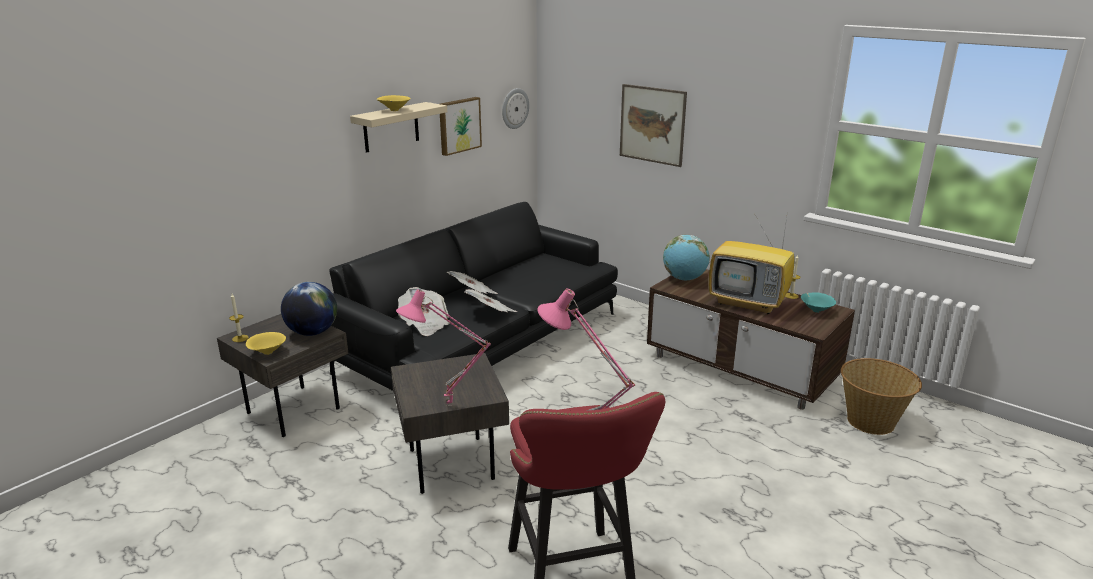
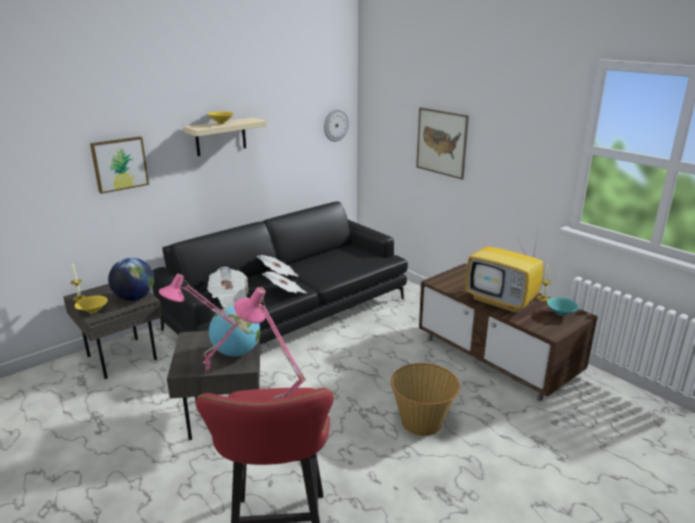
camera: 10 degrees right, 0 degrees up
(459, 125) = (283, 137): picture -> picture (119, 164)
(684, 279) = (454, 276): globe -> globe (236, 352)
(871, 421) = (600, 419): basket -> basket (422, 421)

